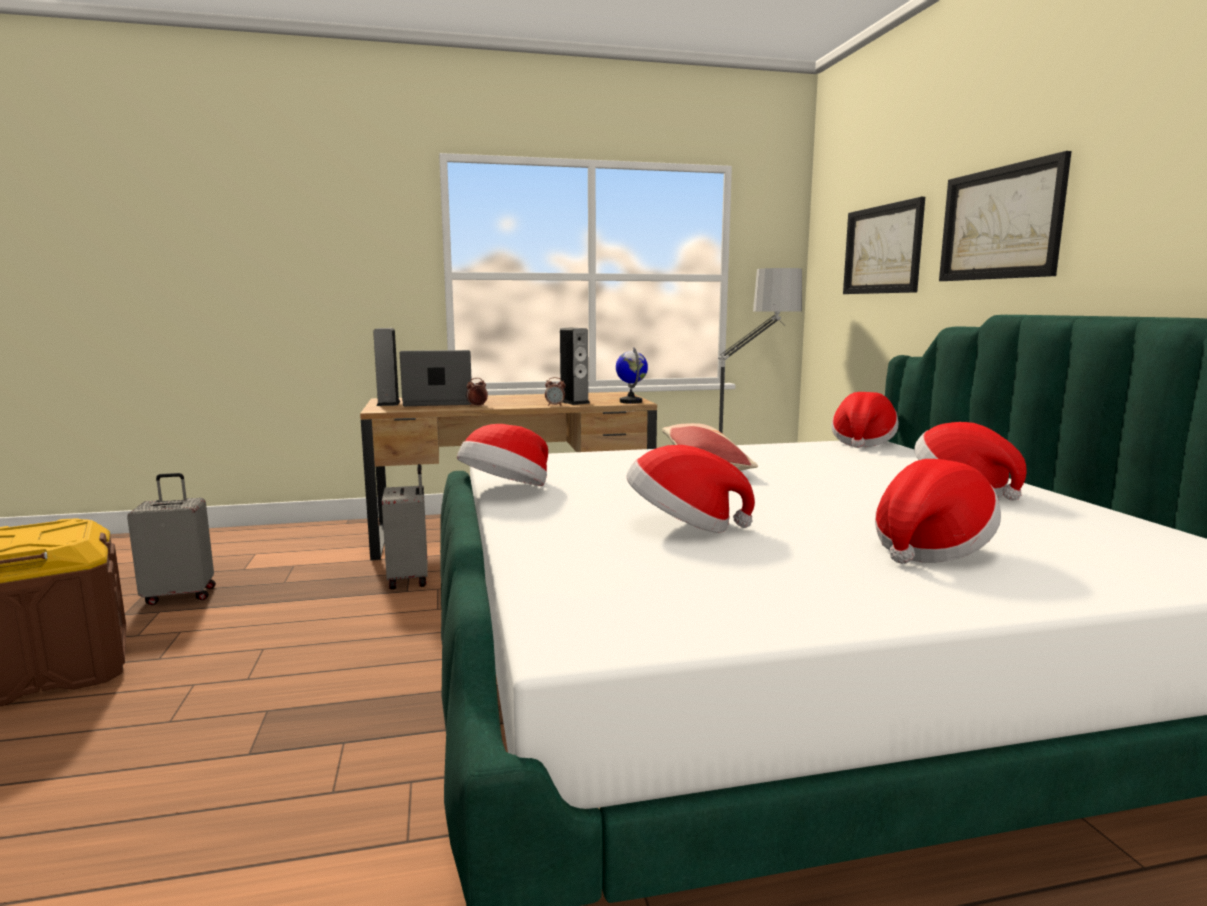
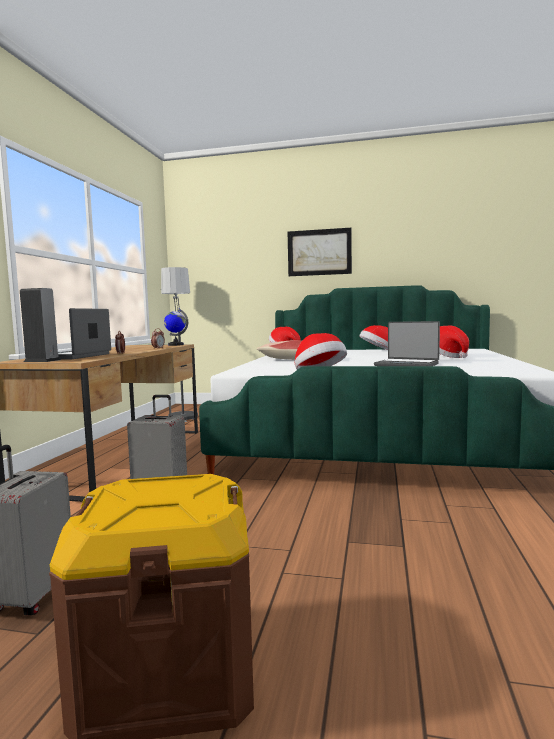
camera: 65 degrees left, 5 degrees down
(574, 402) = (153, 347): speaker -> none
(683, 526) = (407, 365): hat -> laptop
(882, 249) = (241, 261): picture -> none

